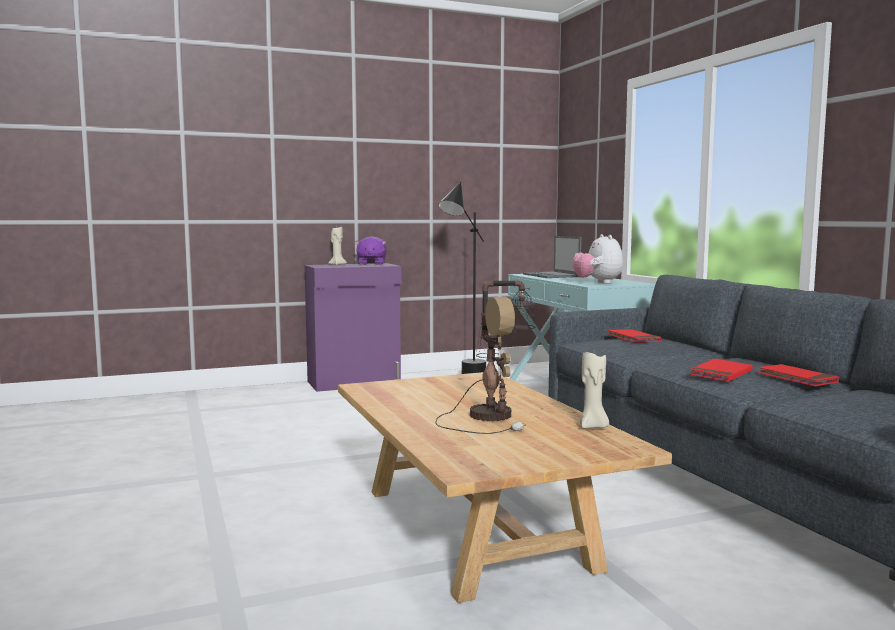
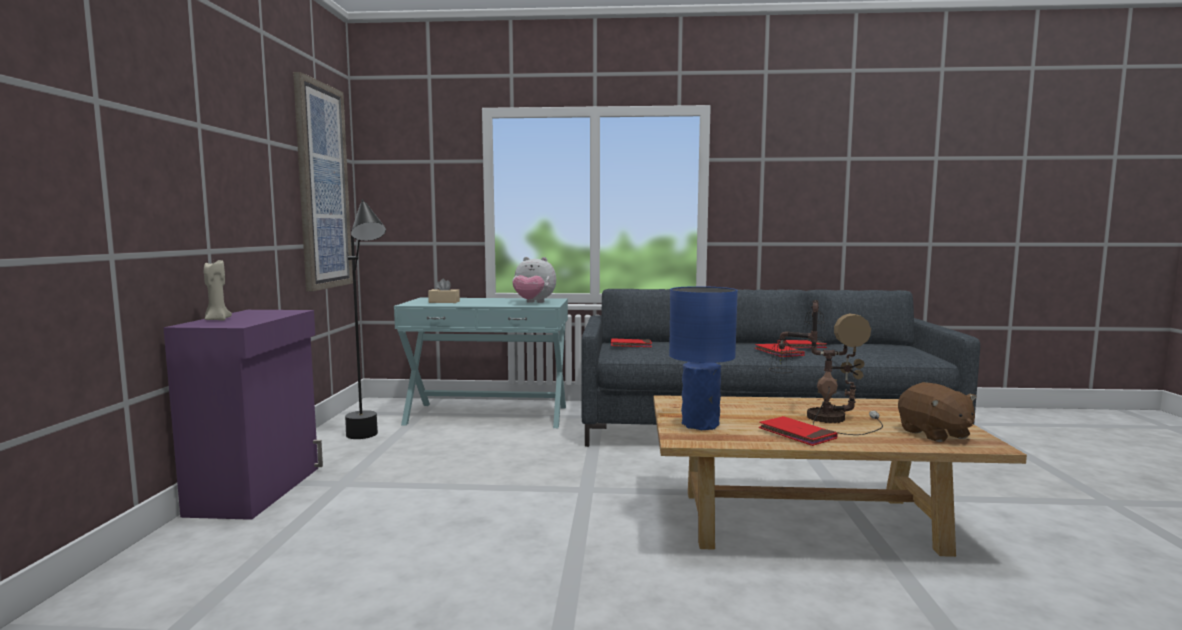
camera: 65 degrees left, 0 degrees up
(371, 264) = (253, 313): purple plush toy -> none
(409, 387) = (700, 425): none -> blue table lamp
(415, 410) = (797, 434): none -> red book
(483, 451) = (934, 434): none -> brown plush toy
(500, 172) = (322, 187): none -> picture
(551, 275) = (444, 302): laptop -> beige tissue box
(593, 427) = (865, 402): beige candle -> none

